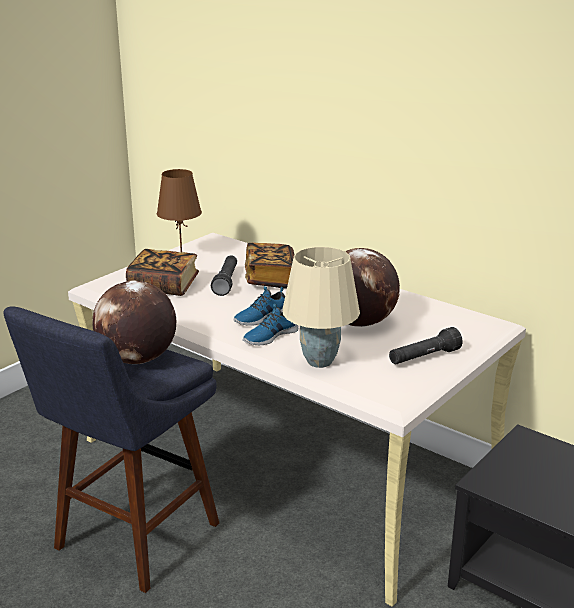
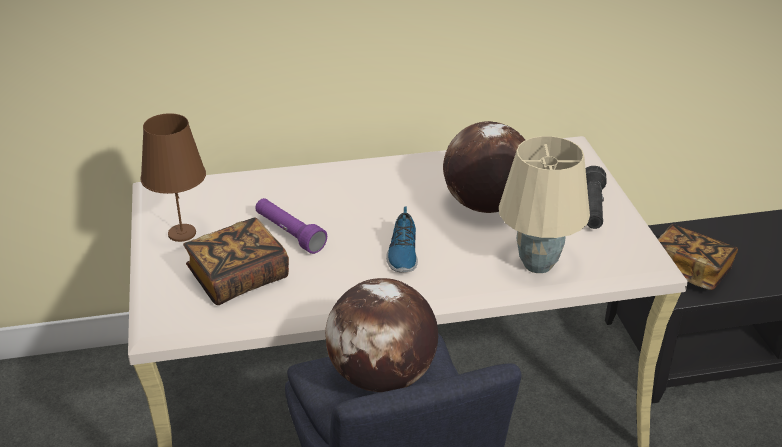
camera: 50 degrees left, 10 degrees up
(226, 282) = (289, 233): black flashlight -> purple flashlight
(269, 336) = (450, 267): shoe -> none
(271, 279) = (322, 204): book -> book (689, 271)

